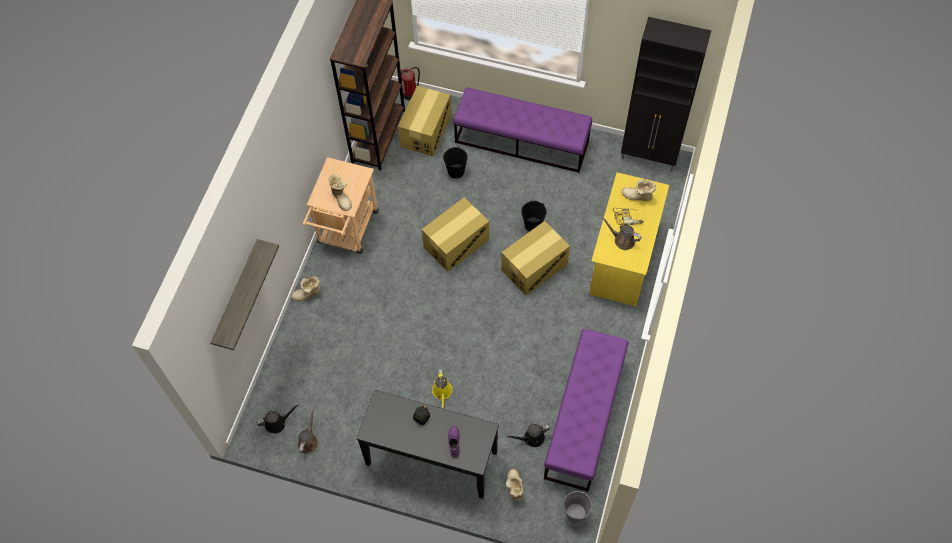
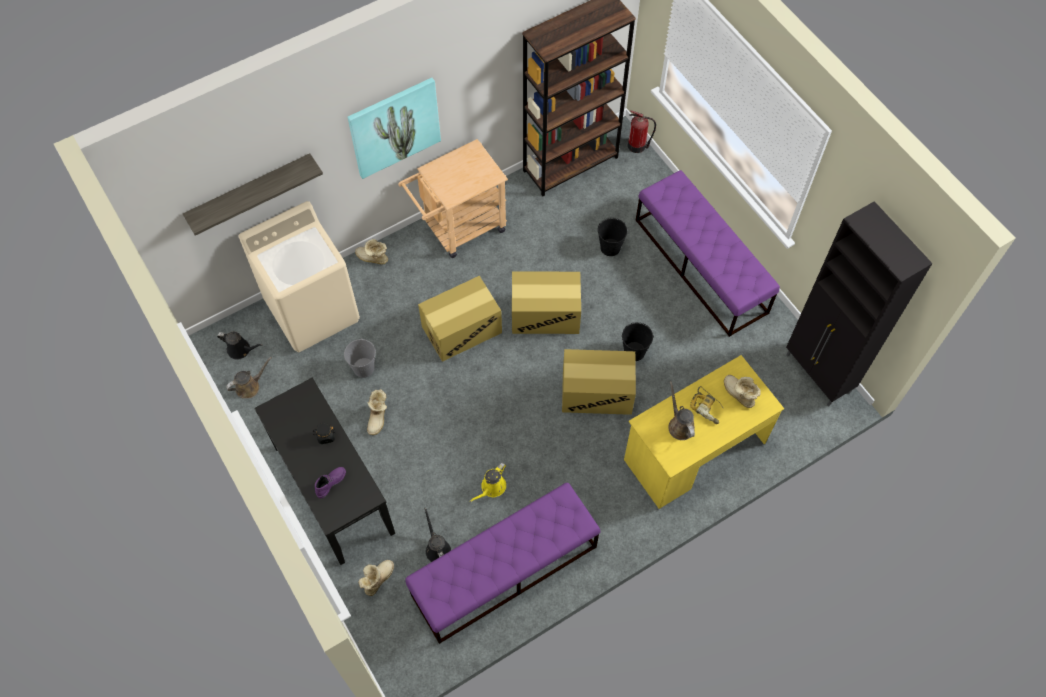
camera: 40 degrees right, 0 degrees up
(289, 182) = (394, 127): none -> picture
(301, 359) = (313, 310): none -> beige washing machine
(342, 198) = (453, 184): boot -> boot (378, 418)
(426, 131) = (619, 190): cardboard box -> cardboard box (462, 329)
(442, 392) = (400, 438): yellow watering can -> yellow watering can (491, 488)
(531, 438) = (437, 548): black watering can -> black watering can turned 45 degrees clockwise
(575, 513) = (407, 653): grey bucket -> grey bucket (363, 368)

